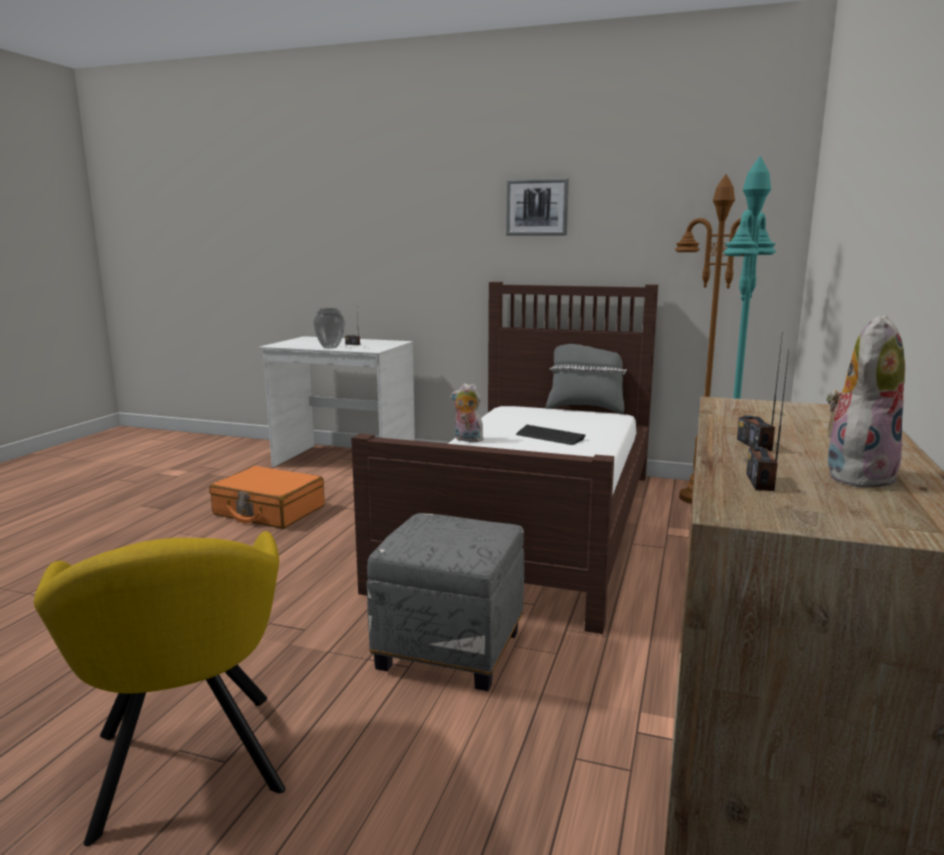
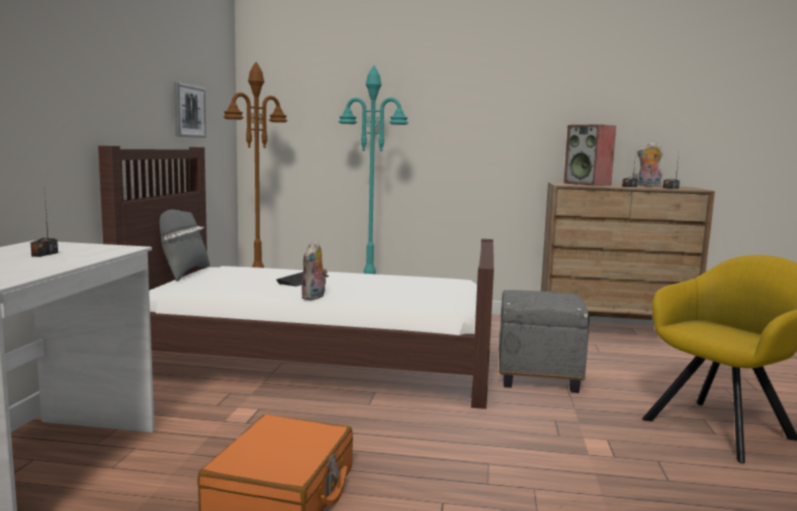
camera: 100 degrees left, 5 degrees down
(330, 347) = (78, 259): vase -> none
(537, 207) = (122, 59): picture -> picture (189, 111)
(808, 423) = (588, 184): none -> speaker

